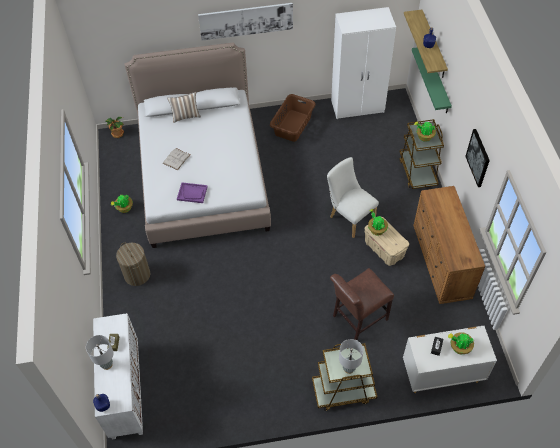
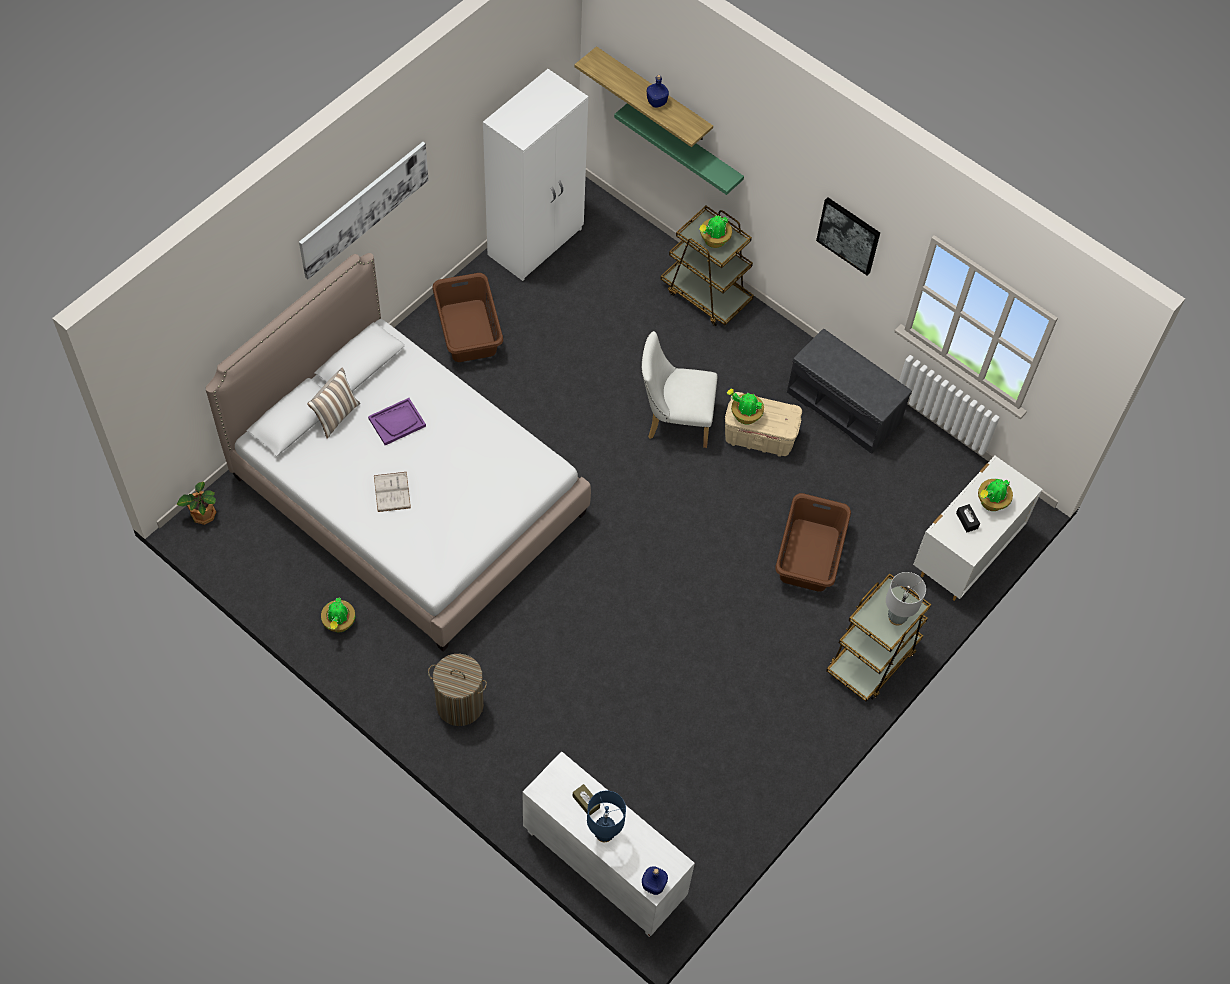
camera: 45 degrees left, 5 degrees up
(107, 364) = (604, 833): grey table lamp -> blue table lamp
(192, 193) = (468, 527): purple tray -> purple tray (397, 422)
(357, 319) = (808, 555): brown chair -> brown laundry basket
(441, 262) = (845, 407): brown dresser -> grey bench

